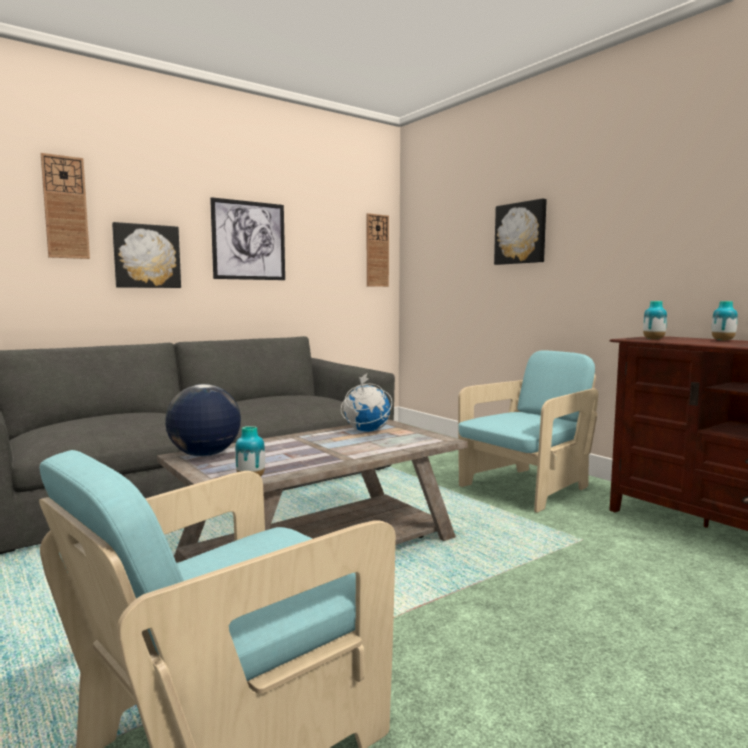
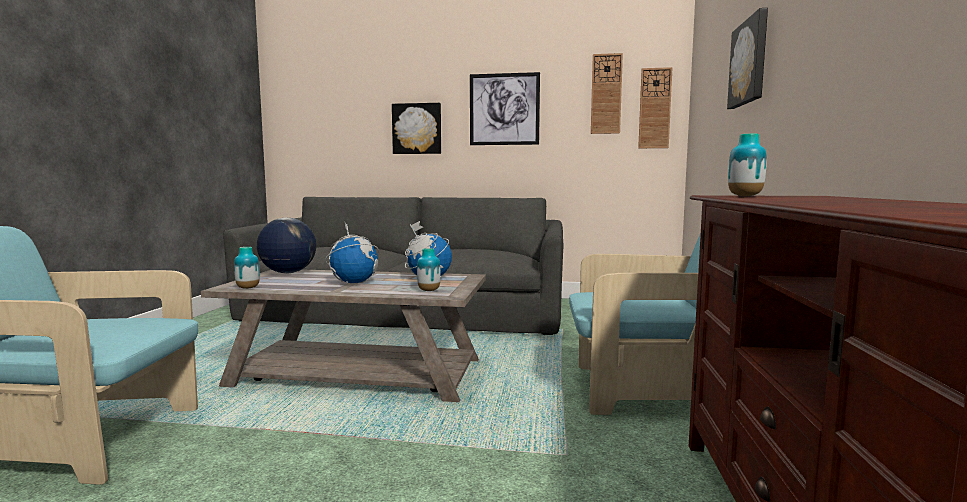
camera: 45 degrees right, 0 degrees up
(65, 207) = (363, 96): wall clock -> wall clock (606, 94)
(325, 448) = (354, 282): none -> globe
(723, 340) = (859, 199): vase -> vase (429, 290)

